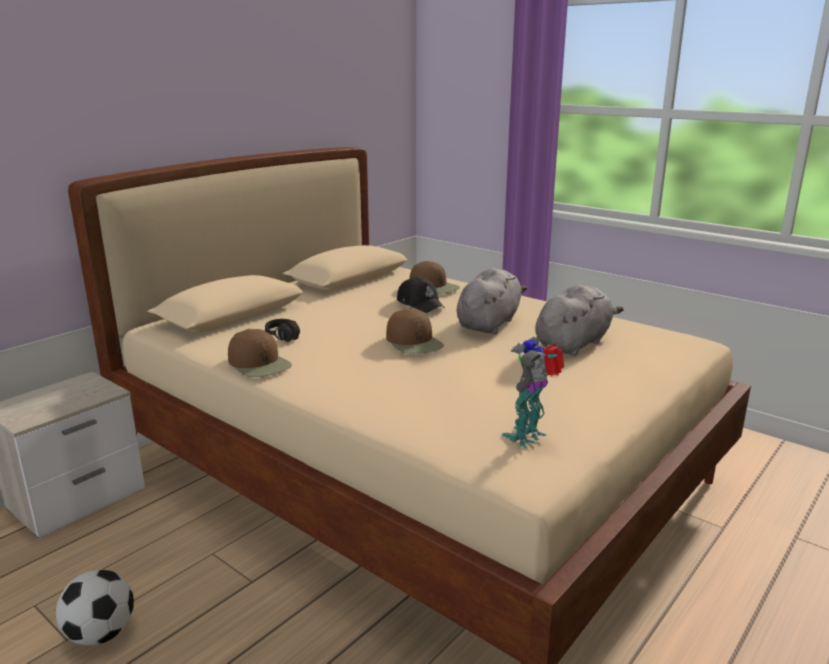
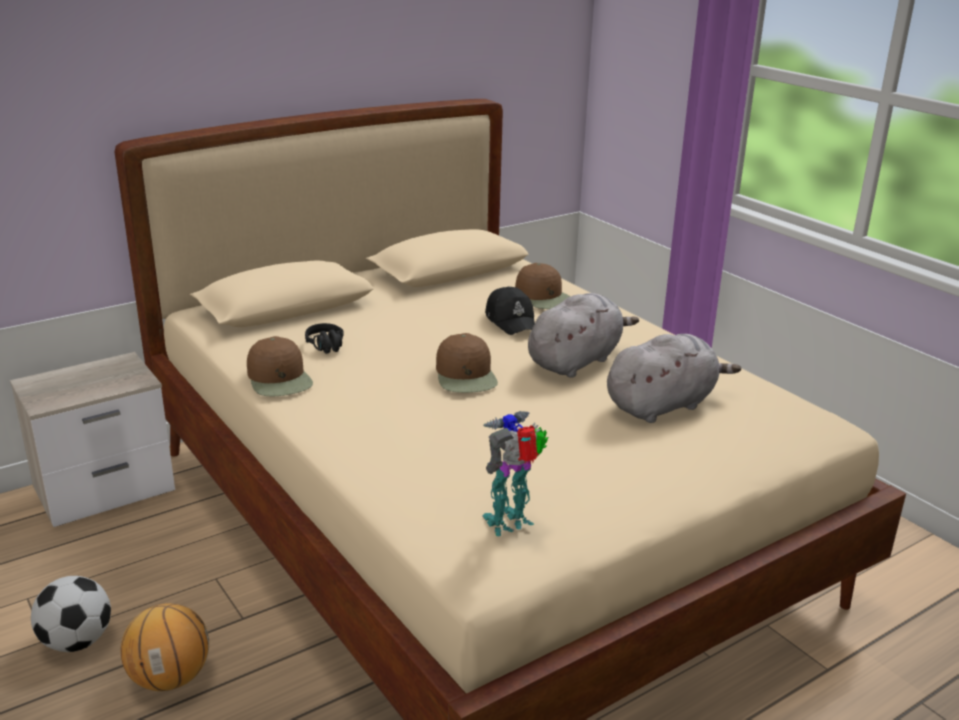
camera: 15 degrees right, 5 degrees up
(206, 647) = (170, 678): none -> basketball

